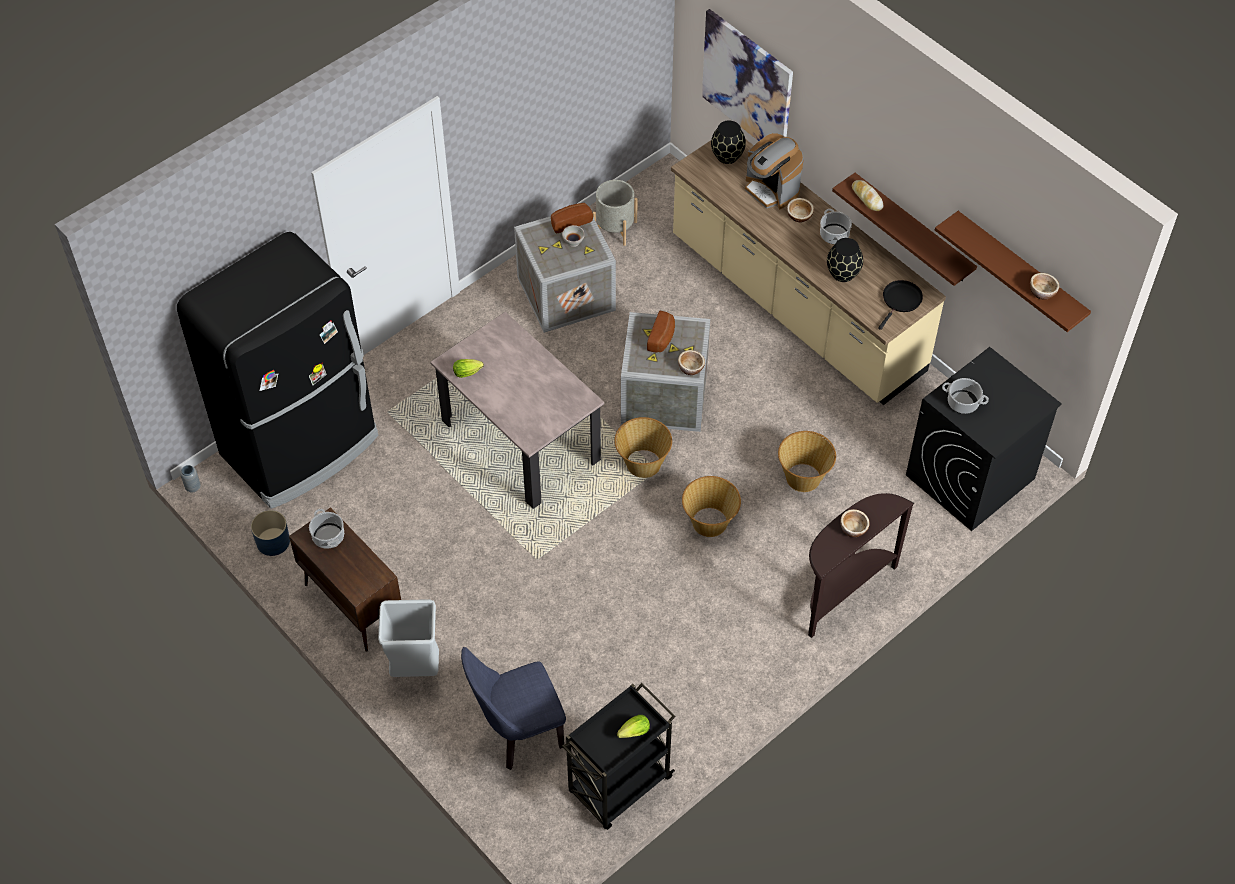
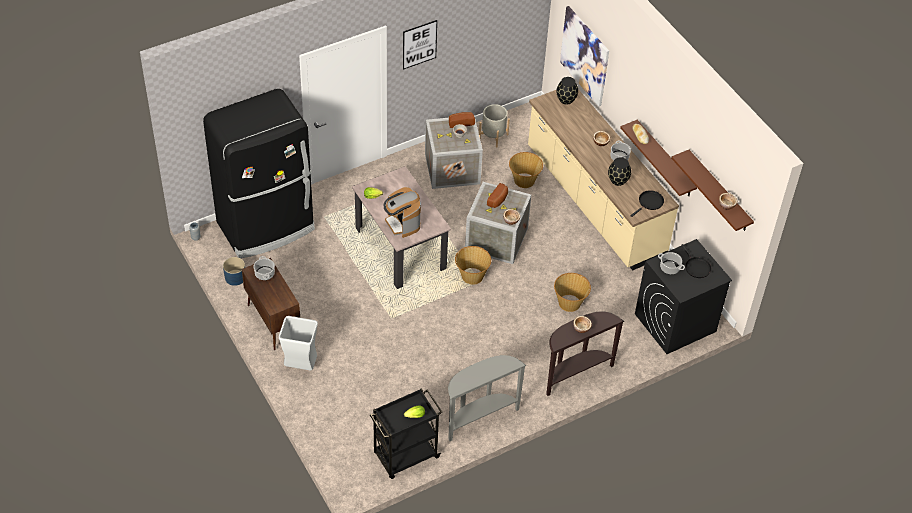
camera: 10 degrees right, 5 degrees down
(491, 114) = (419, 44): none -> picture
(517, 734) = (352, 415): blue chair -> none
(709, 522) = (503, 318): basket -> basket (524, 180)
(716, 696) = (479, 417): none -> grey console table
(771, 190) = (588, 124): coffee machine -> coffee machine (402, 223)
(1002, 394) = (696, 267): none -> black frying pan

